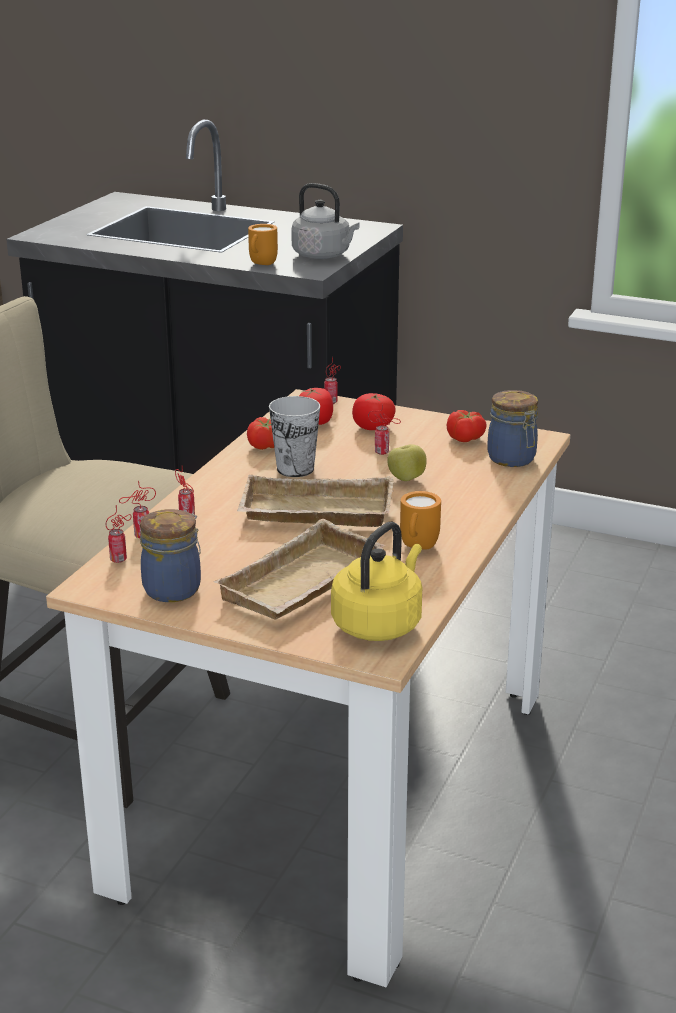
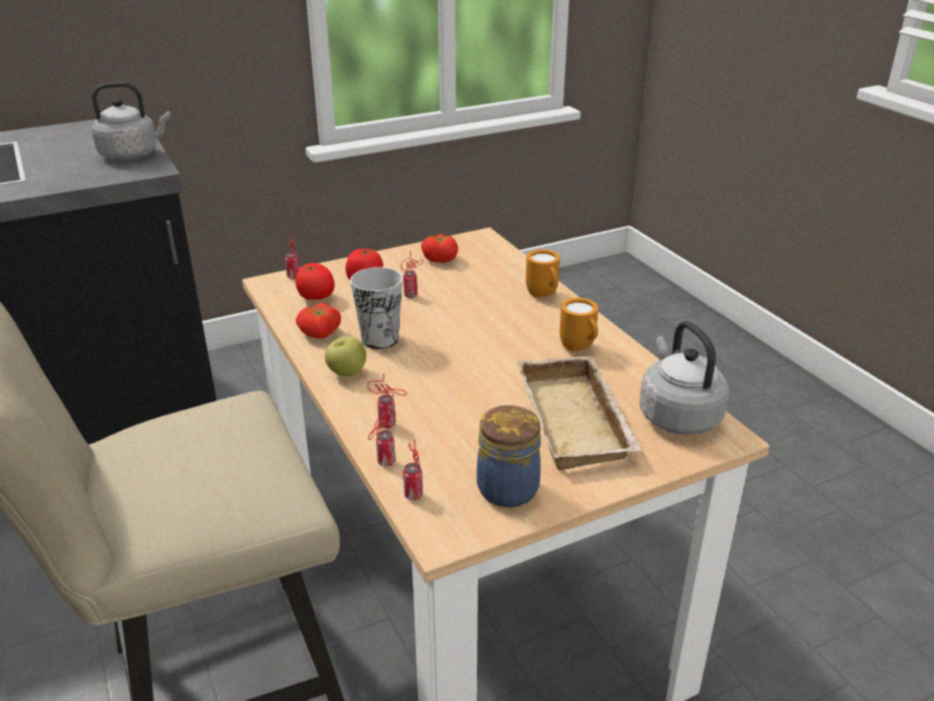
camera: 50 degrees left, 5 degrees up
(261, 264) = (92, 179): orange mug -> orange mug (543, 296)
(314, 513) = (467, 364): beige tray -> none
(379, 623) = (677, 415): yellow kettle -> grey kettle
(406, 479) = (467, 306): apple -> apple (346, 373)
(512, 459) = (497, 259): jar -> none

